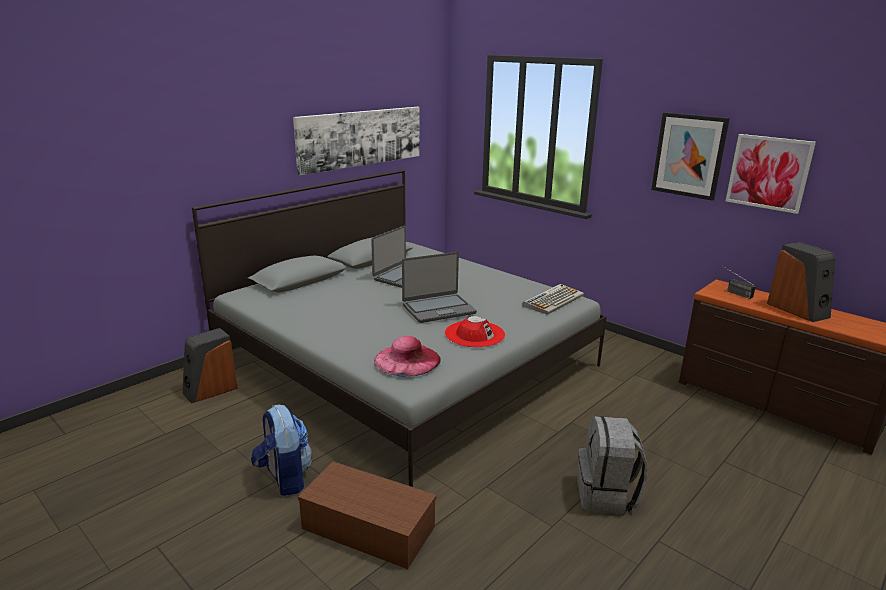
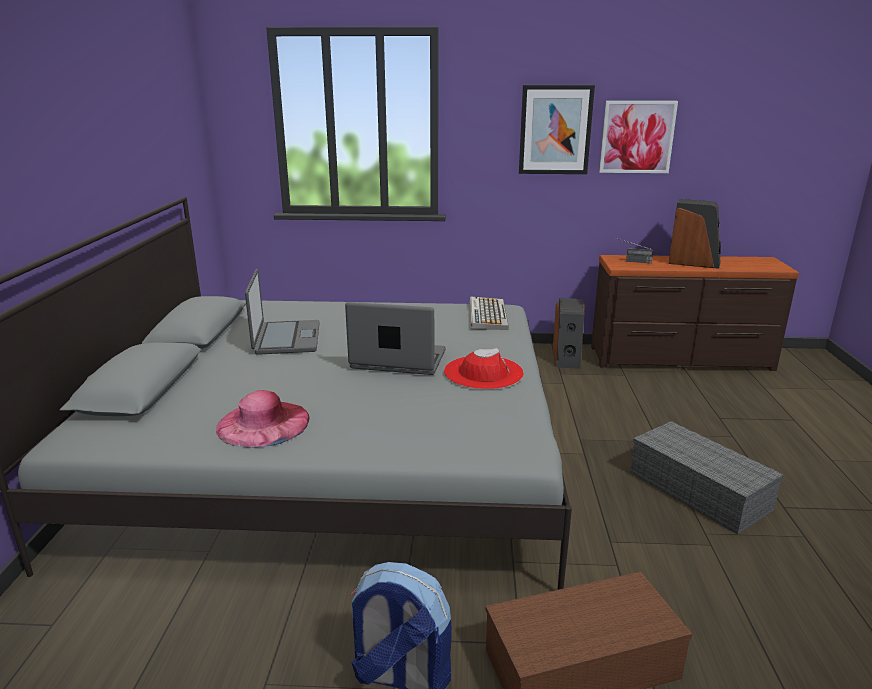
camera: 40 degrees left, 0 degrees up
(210, 390) = (93, 626): speaker -> speaker (567, 358)
(361, 138) = (134, 152): picture -> none
(407, 359) = (474, 427): pink hat -> pink hat (263, 423)
(438, 309) = (398, 360): laptop -> laptop turned 105 degrees counterclockwise
(606, 495) = (701, 491): grey backpack -> grey storage box

